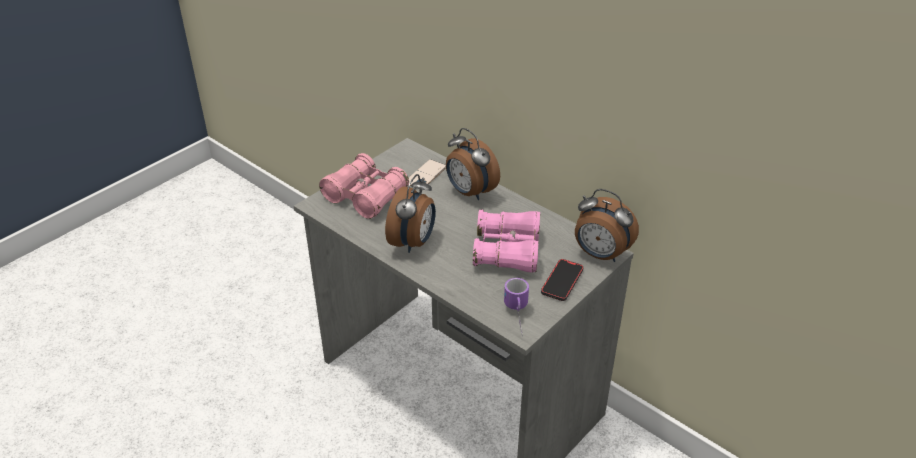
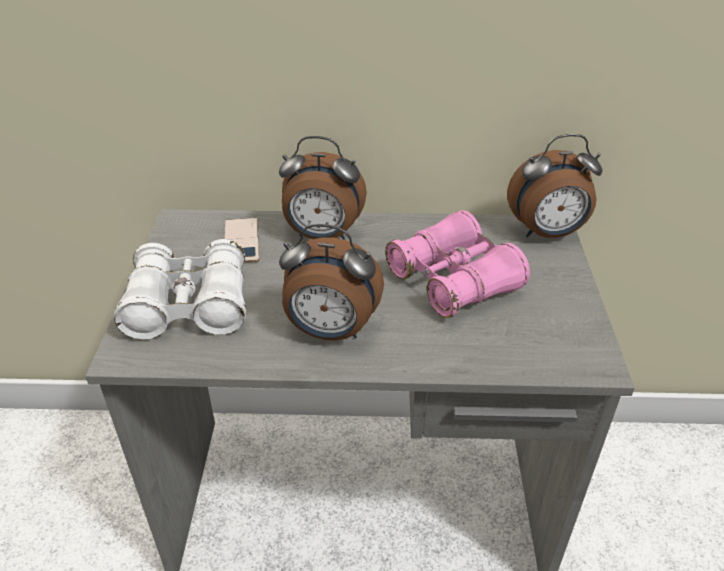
camera: 40 degrees left, 0 degrees up
(365, 196) = (189, 306): pink binoculars -> white binoculars
(413, 242) = (330, 331): alarm clock -> alarm clock turned 120 degrees clockwise
(517, 317) = (571, 353): mug -> none
(562, 281) = (554, 282): phone -> none

